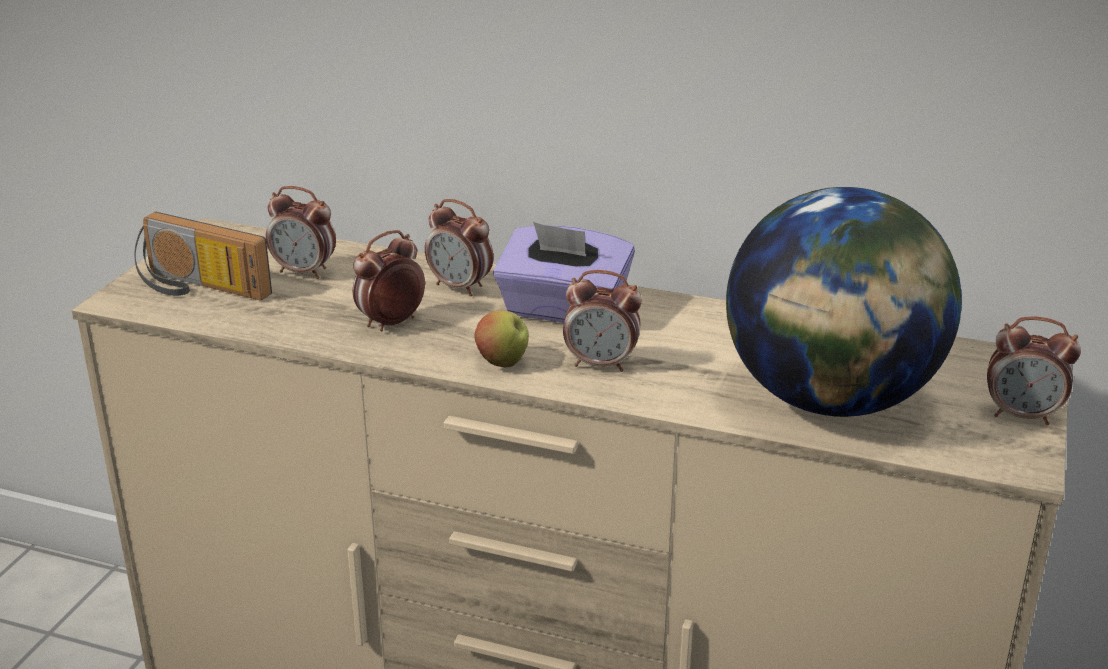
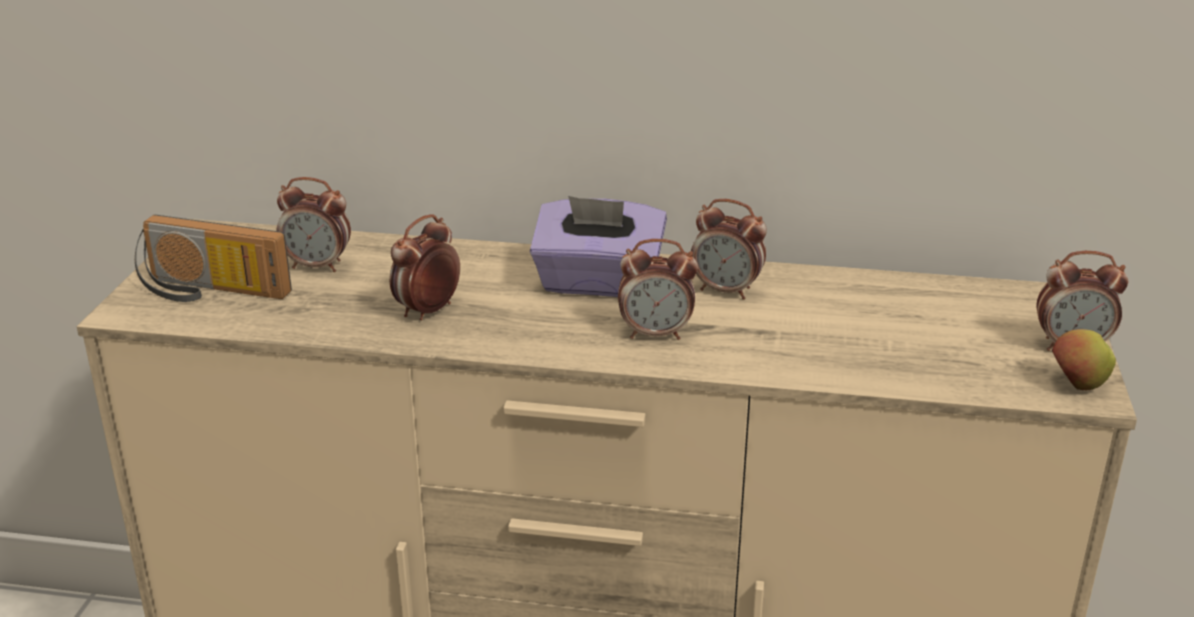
camera: 10 degrees left, 0 degrees up
(460, 287) = (486, 269): alarm clock -> alarm clock (726, 291)
(502, 363) = (556, 341): apple -> apple (1077, 385)
(831, 400) = (890, 349): globe -> none

